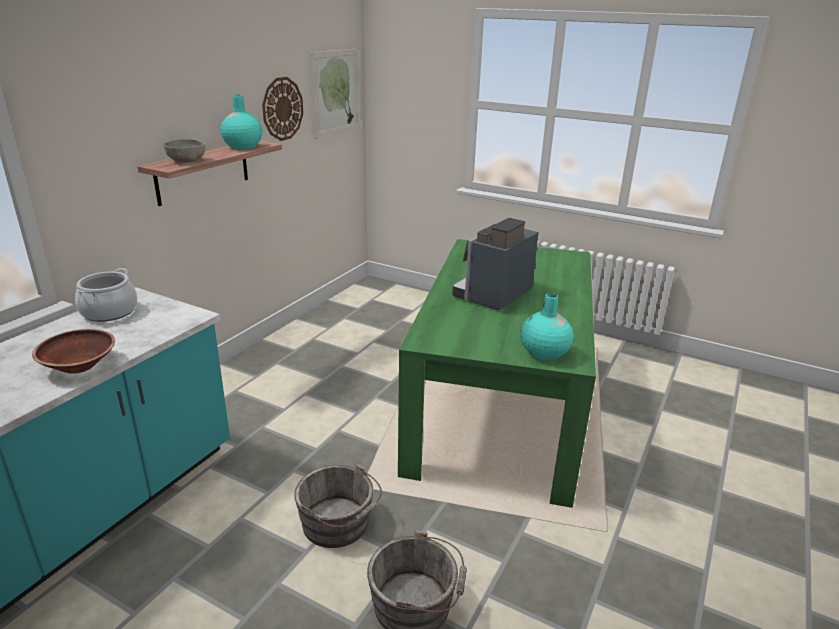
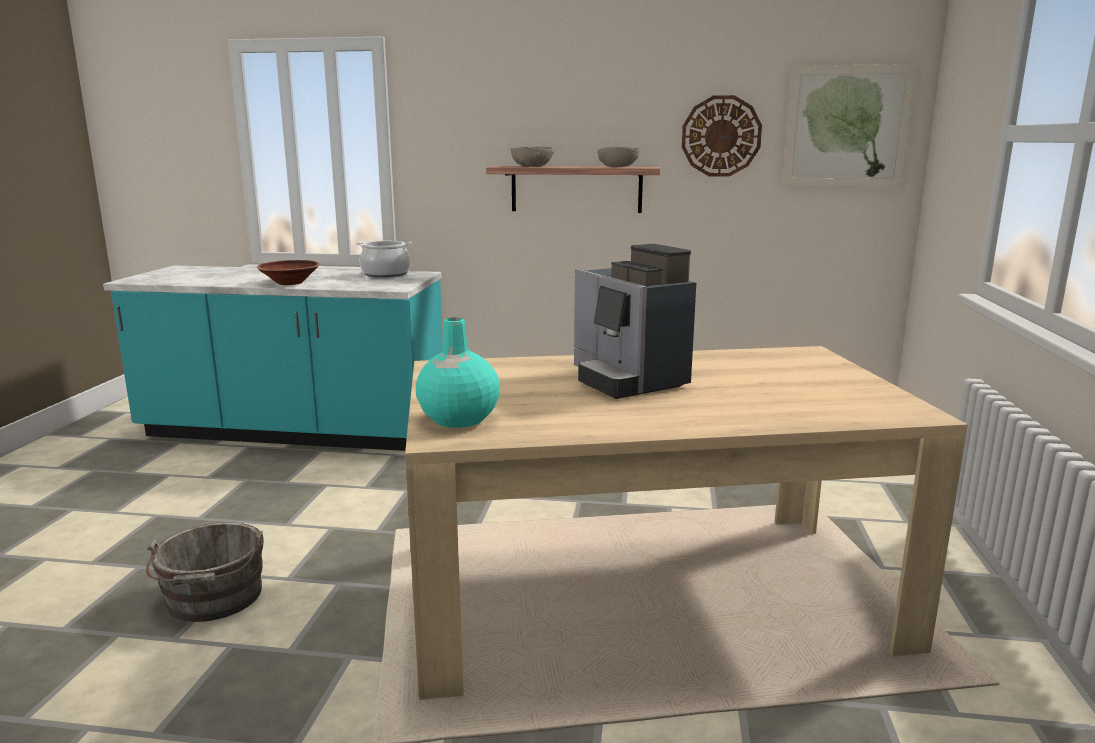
camera: 70 degrees right, 10 degrees down
(242, 147) = (617, 166): turquoise vase -> grey bowl
(339, 524) = (329, 531): grey bucket -> none
(493, 295) = (626, 380): coffee machine -> coffee machine turned 135 degrees counterclockwise
(500, 405) = (647, 595): green dining table -> beige dining table

